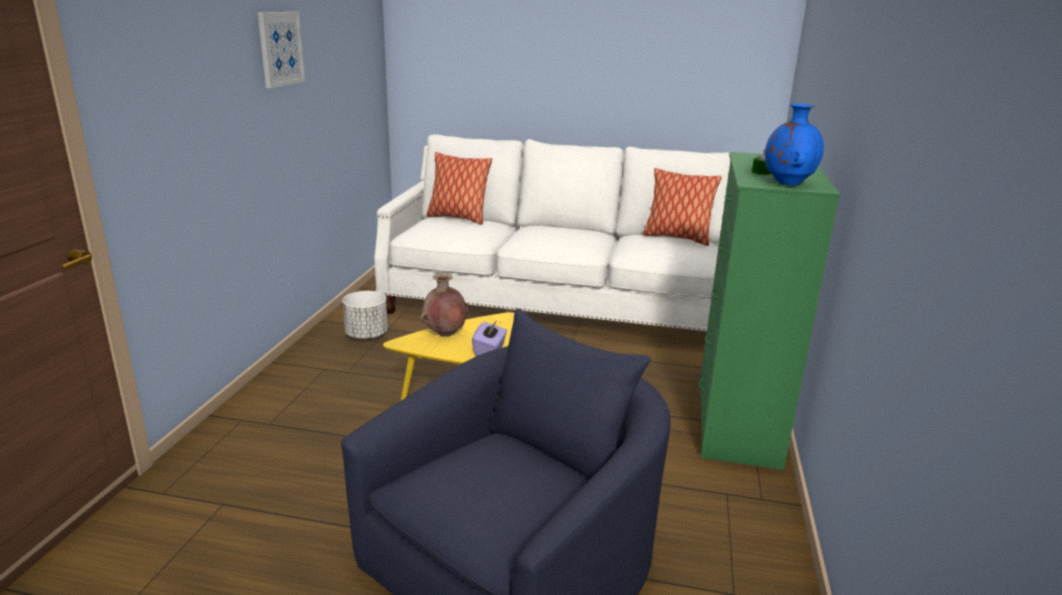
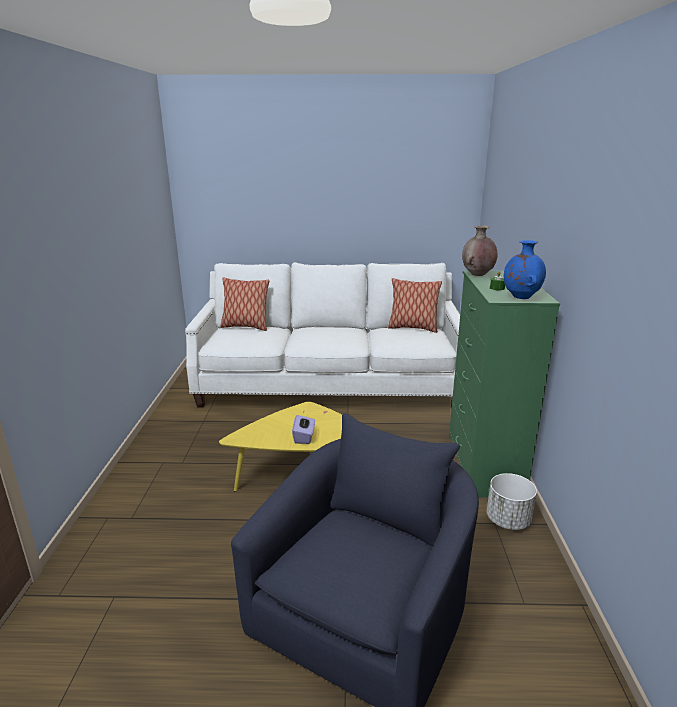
camera: 10 degrees left, 0 degrees up
(280, 48) = (103, 211): picture -> none
(367, 335) = (188, 428): white planter -> white planter (508, 520)
(445, 333) = (264, 426): brown vase -> brown vase (477, 275)

